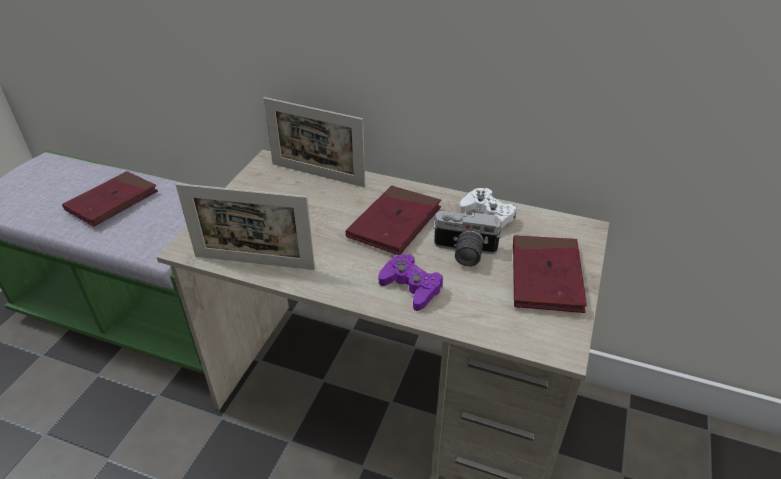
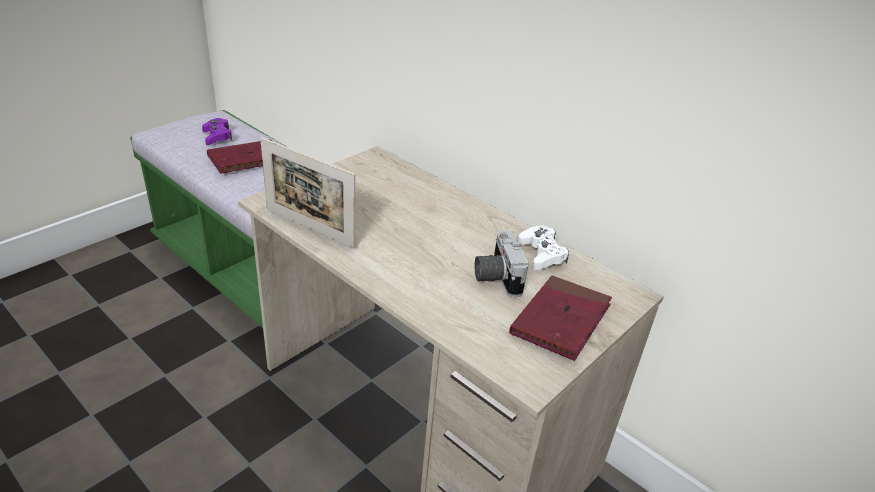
camera: 20 degrees right, 5 degrees down
(317, 175) = (410, 178): picture frame -> none
(394, 223) = (450, 234): red book -> none
(411, 287) = (427, 287): purple game controller -> purple game controller (217, 136)
(463, 253) = (495, 277): camera -> camera turned 45 degrees clockwise

